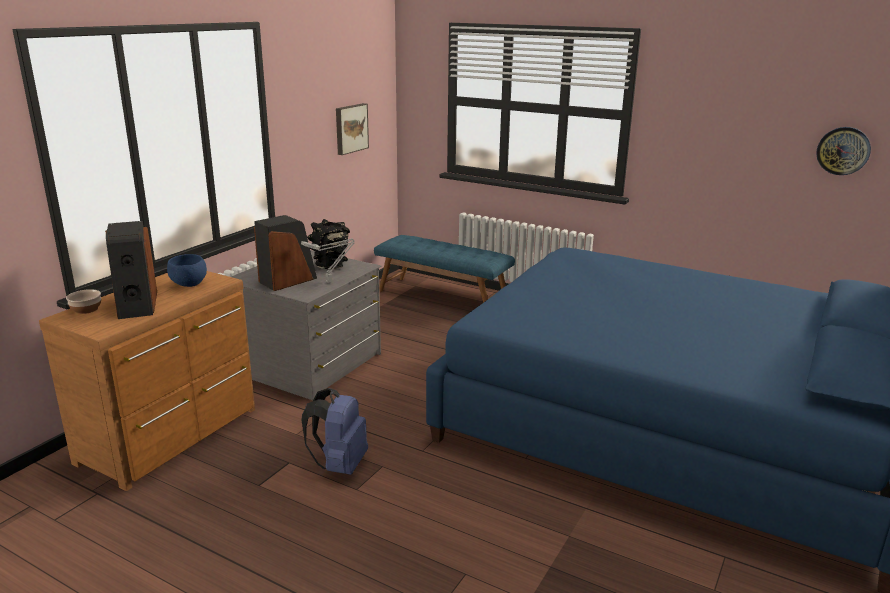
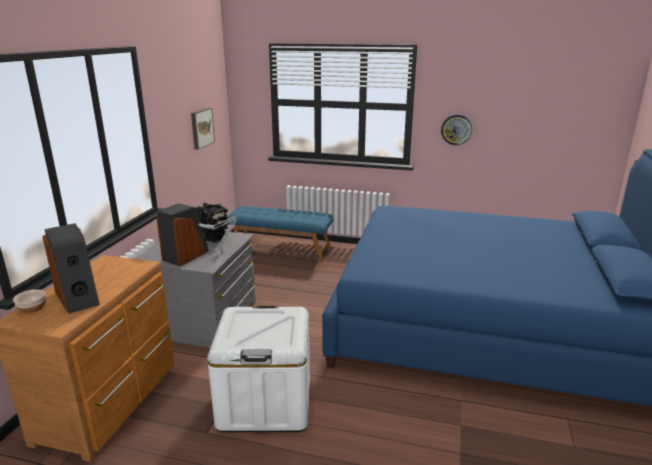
camera: 15 degrees left, 0 degrees up
(190, 284) = (116, 272): blue bowl -> none
(339, 465) = (265, 401): blue backpack -> white storage box
(843, 151) = (559, 124): wall clock -> wall clock (456, 129)

